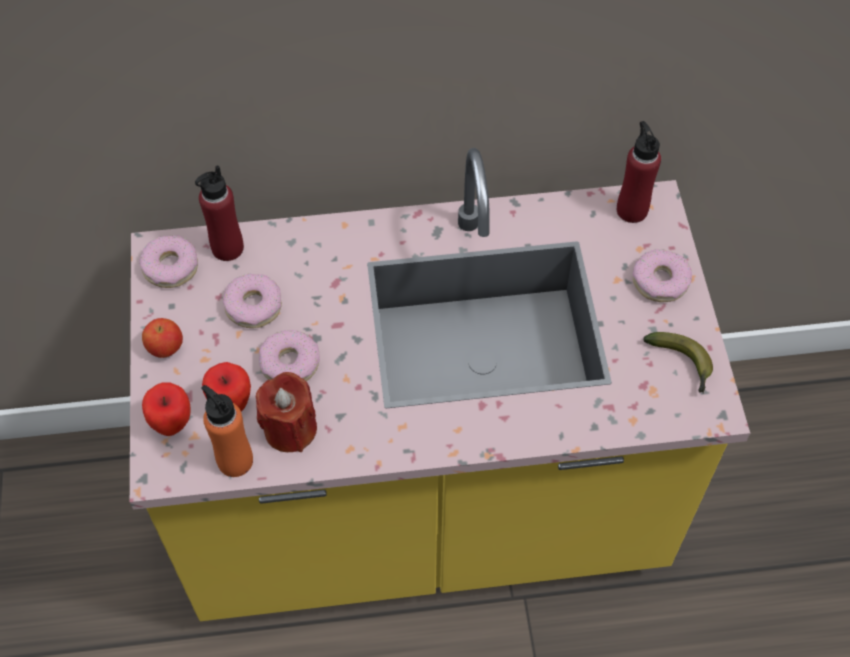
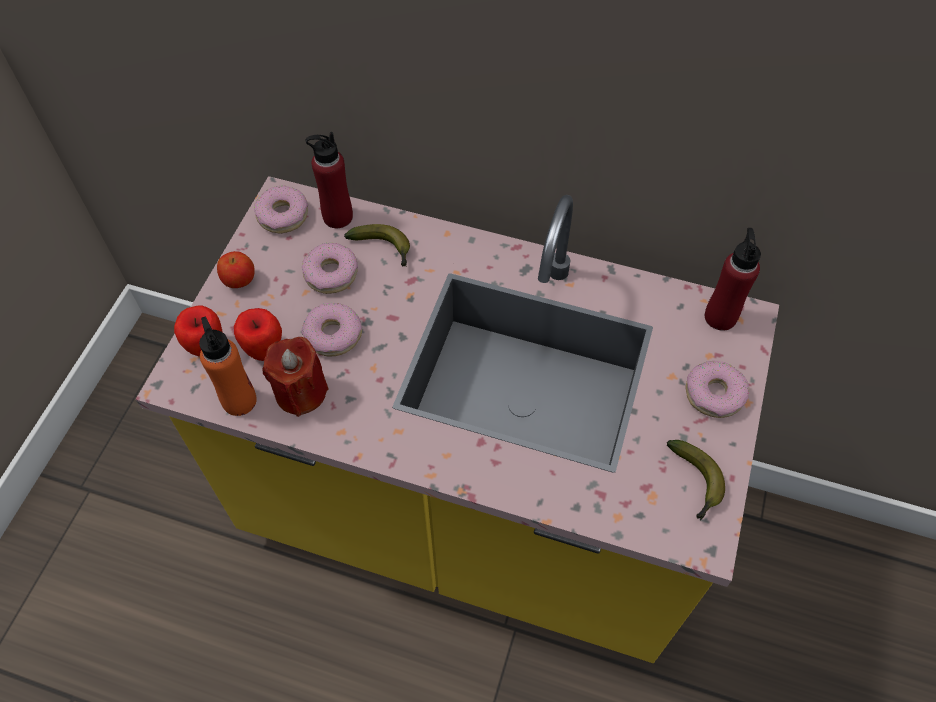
camera: 25 degrees right, 0 degrees up
(292, 263) = (384, 249): none -> banana

